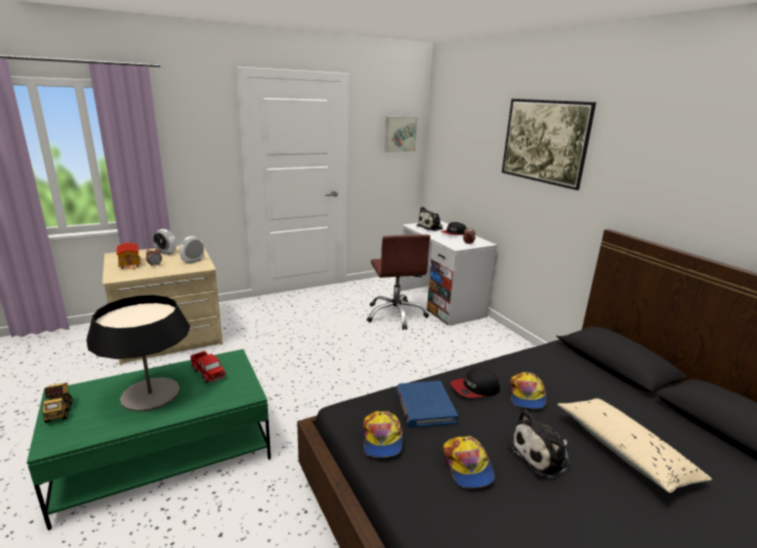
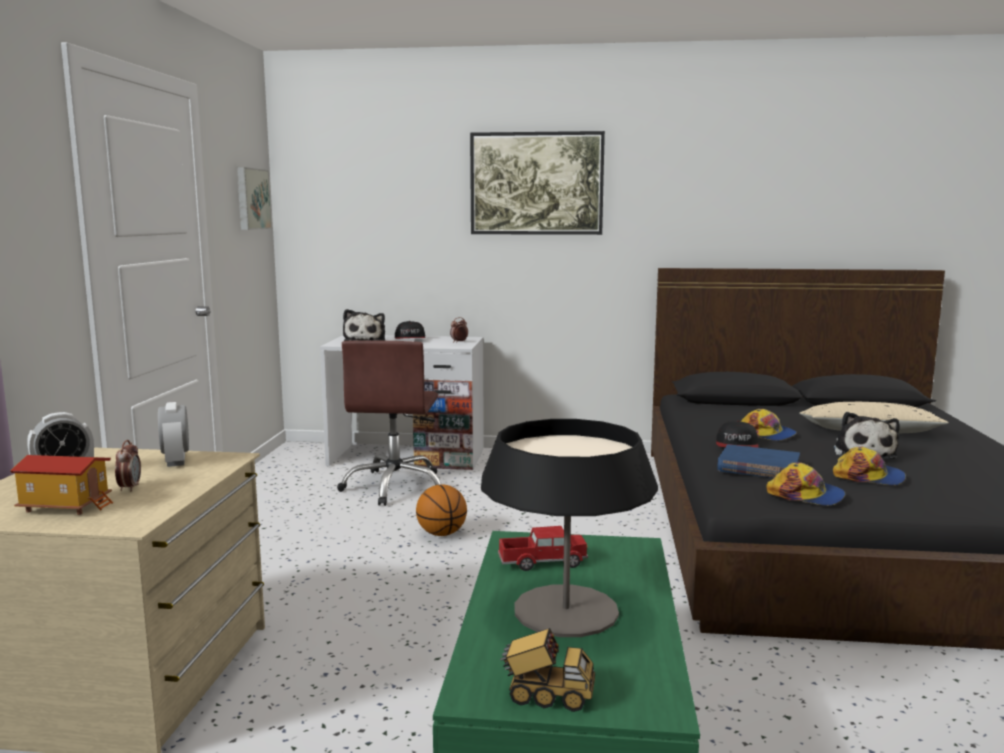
camera: 55 degrees left, 10 degrees down
(352, 348) = (442, 534): none -> basketball
(396, 315) = (395, 487): brown office chair -> brown office chair turned 75 degrees clockwise

